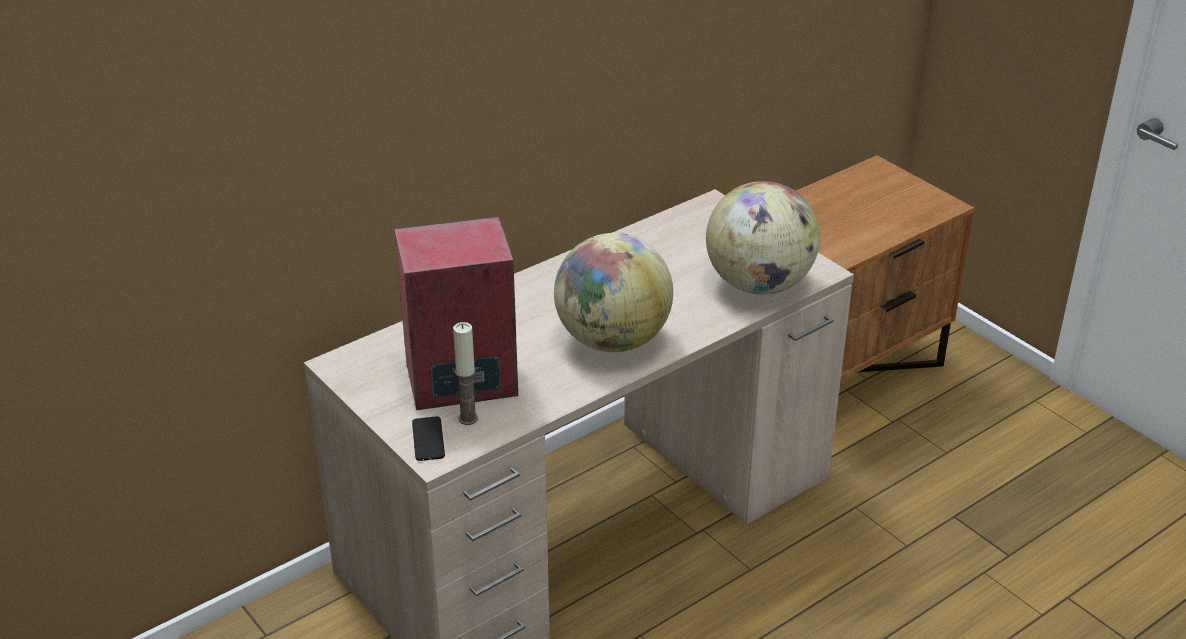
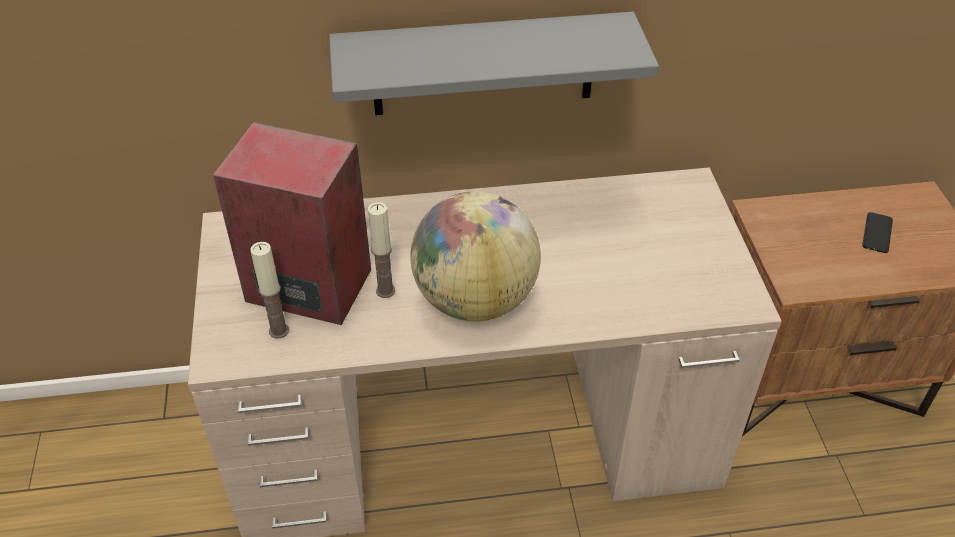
camera: 30 degrees right, 10 degrees up
(428, 439) = (228, 338): phone -> phone (877, 233)
(532, 360) = (385, 290): none -> candle
(534, 138) = (483, 64): none -> grey shelf
(759, 284) = (669, 294): globe -> none

